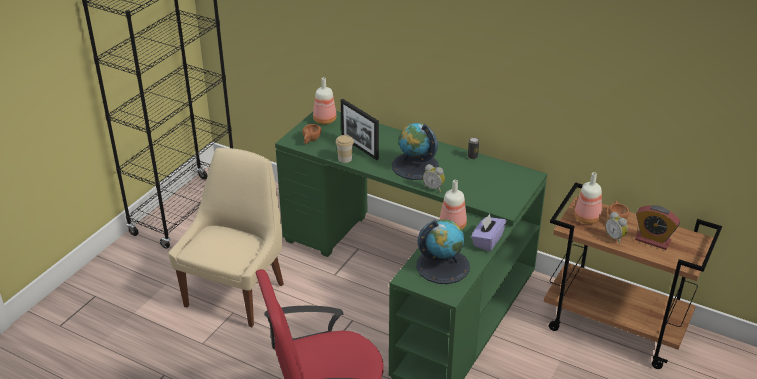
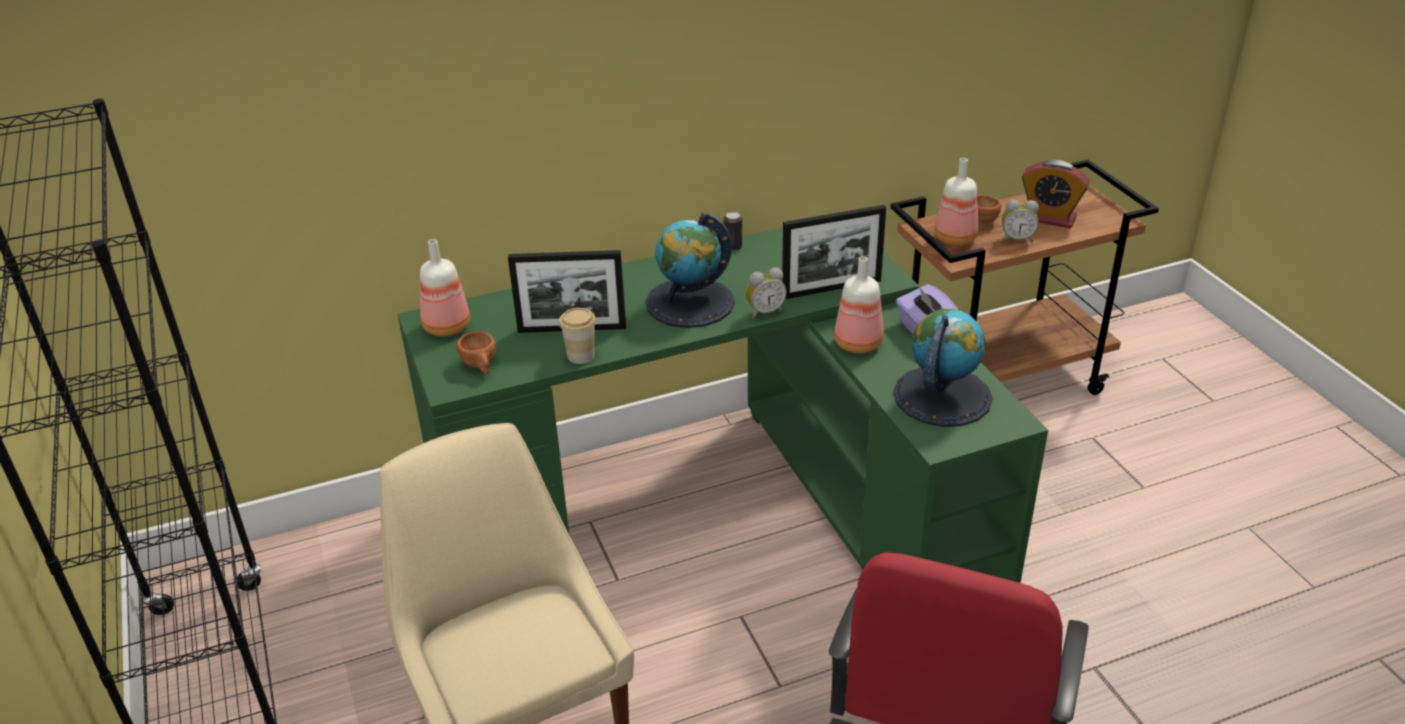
camera: 50 degrees left, 0 degrees up
(476, 197) = (831, 288): none -> picture frame
(652, 240) = (1049, 218): alarm clock -> alarm clock turned 45 degrees clockwise

